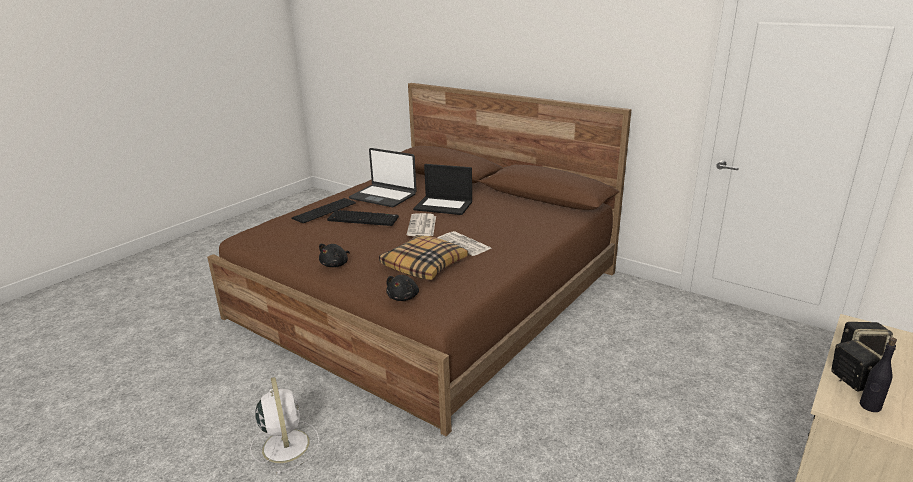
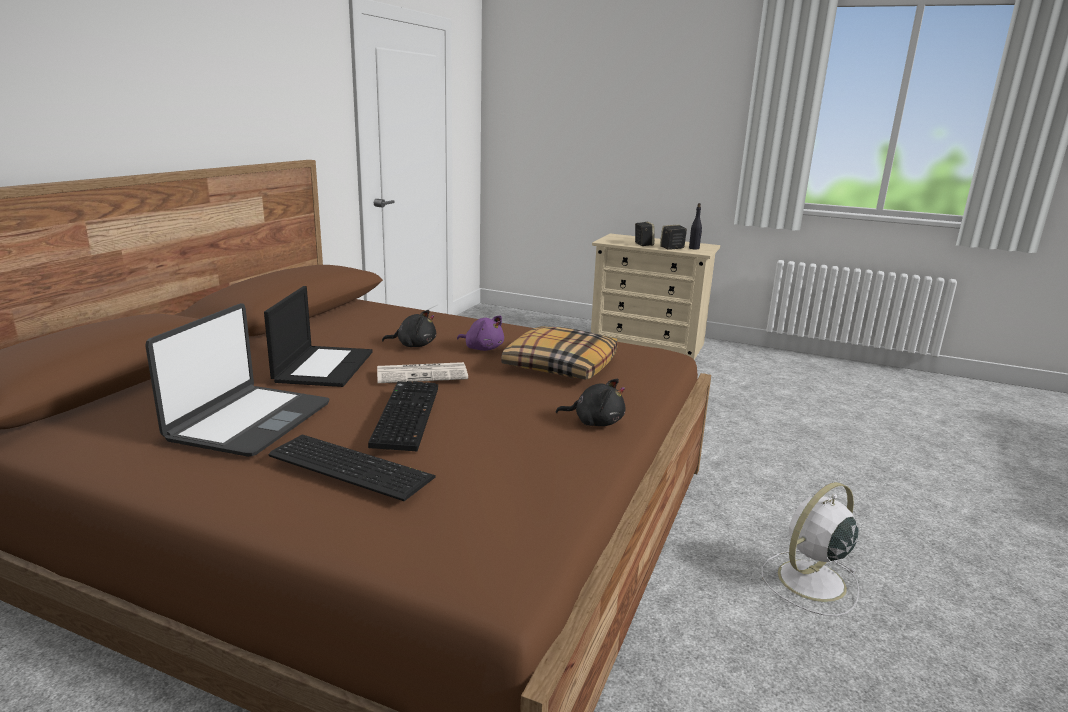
camera: 105 degrees left, 5 degrees down
(403, 297) = (653, 369): black plush toy -> black plush toy (414, 345)
(465, 244) = (482, 348): newspaper -> purple plush toy

